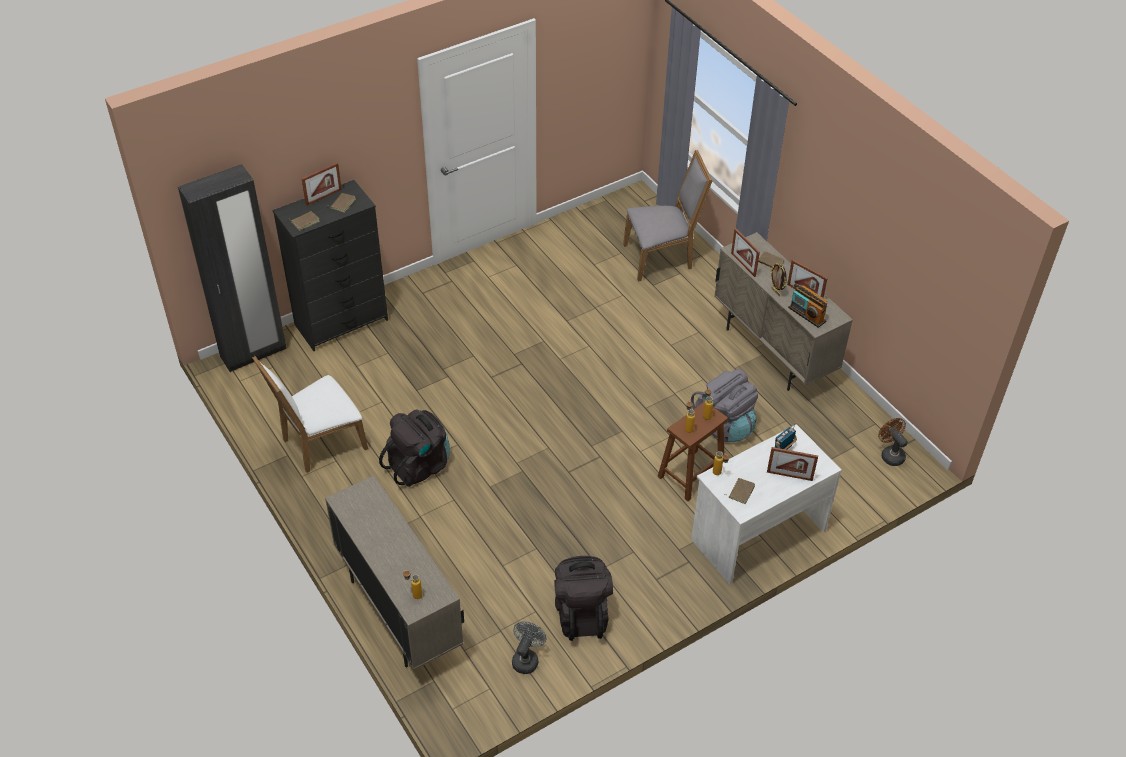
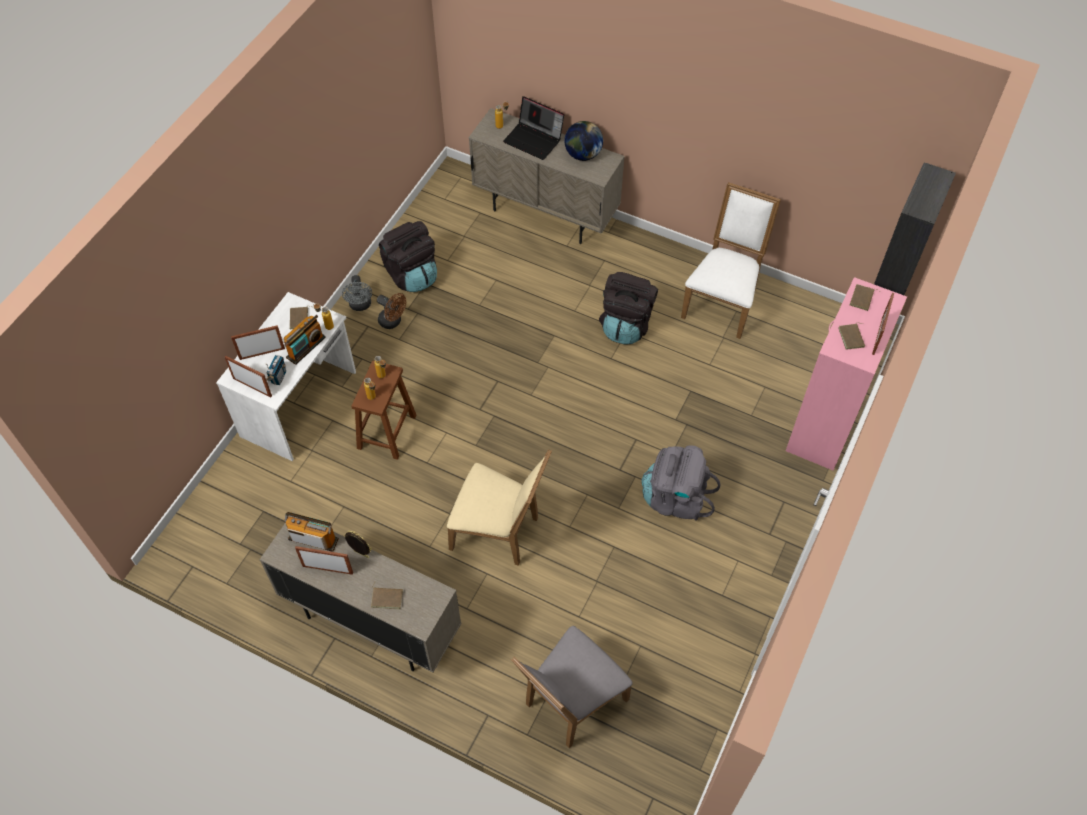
camera: 150 degrees right, 10 degrees up
(342, 322) = (824, 425): black dresser -> pink dresser
(363, 518) = (583, 155): none -> globe
(395, 559) = (534, 140): none -> laptop
(526, 658) = (431, 227): grey fan -> grey fan (360, 305)
(643, 364) = (500, 532): none -> beige chair
(724, 425) = (381, 501): grey backpack -> grey backpack (675, 498)
(743, 264) = (416, 577): picture frame -> picture frame (252, 387)
(747, 463) = (306, 347): none -> radio
(890, 454) = (200, 552): brown fan -> brown fan (393, 322)

